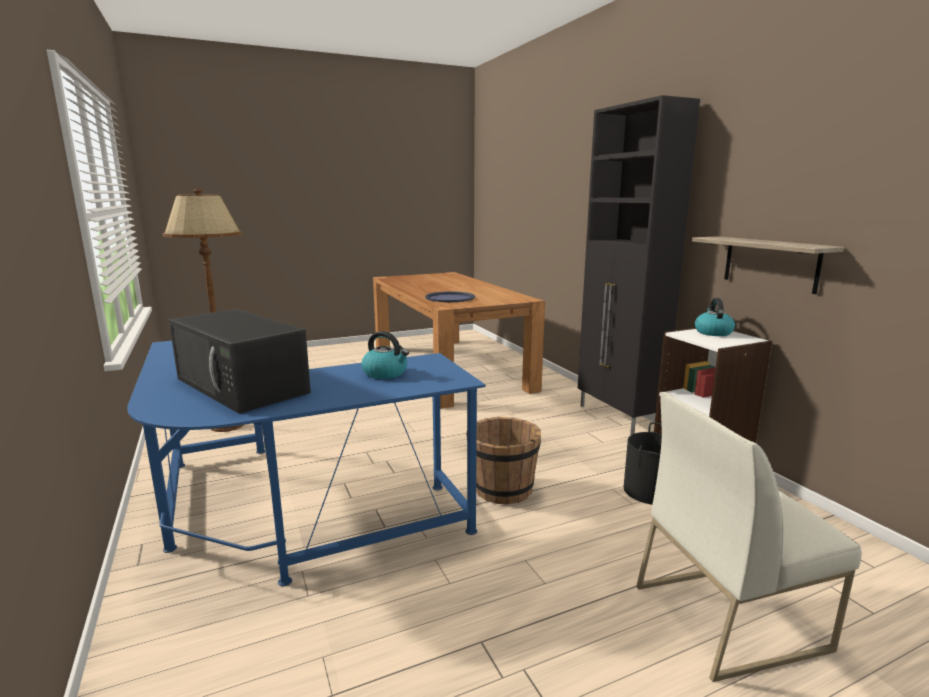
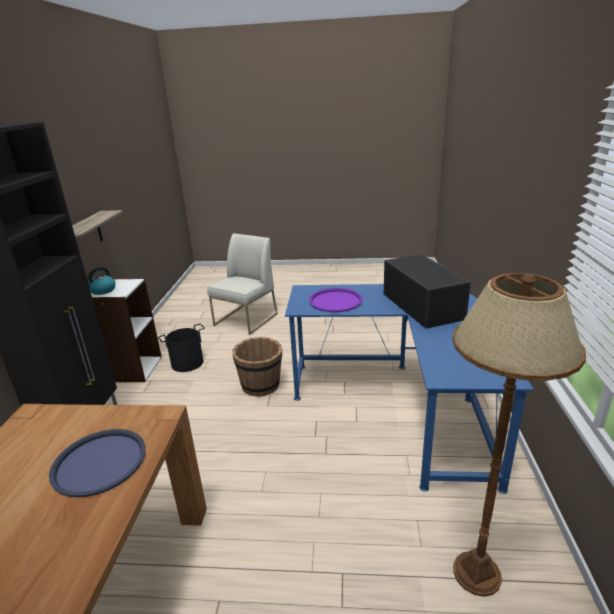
camera: 150 degrees left, 10 degrees up
(386, 373) = (335, 301): kettle -> purple tray
(729, 615) = (246, 320): white chair -> white chair turned 75 degrees counterclockwise

